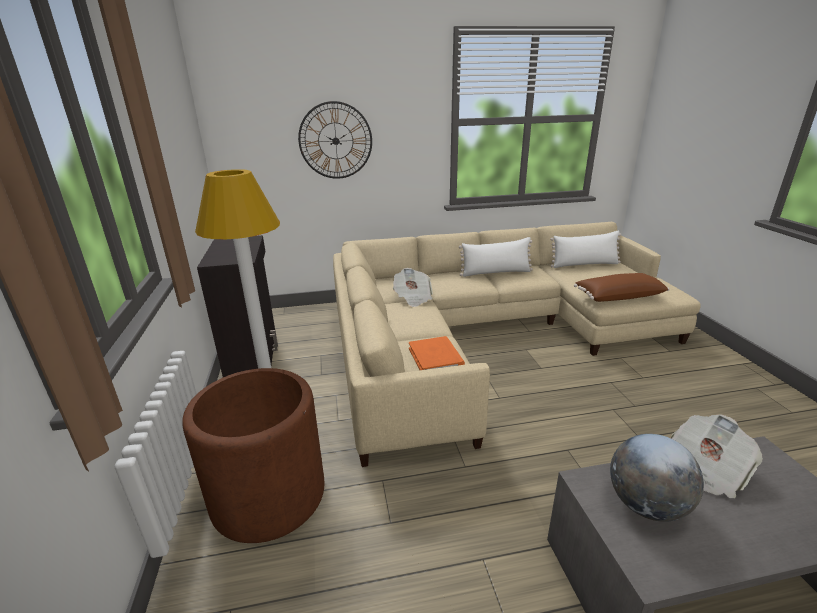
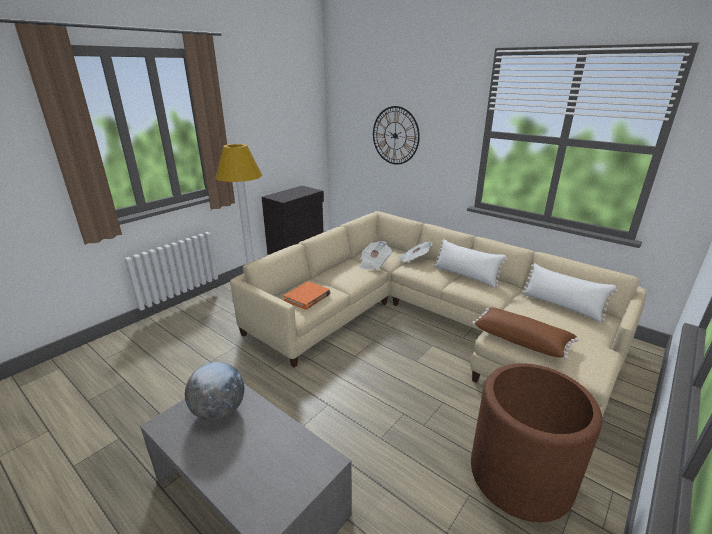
camera: 50 degrees right, 0 degrees up
(269, 495) = (201, 320): brown planter -> brown planter (520, 475)
(705, 470) = (275, 432): newspaper -> newspaper (413, 260)

